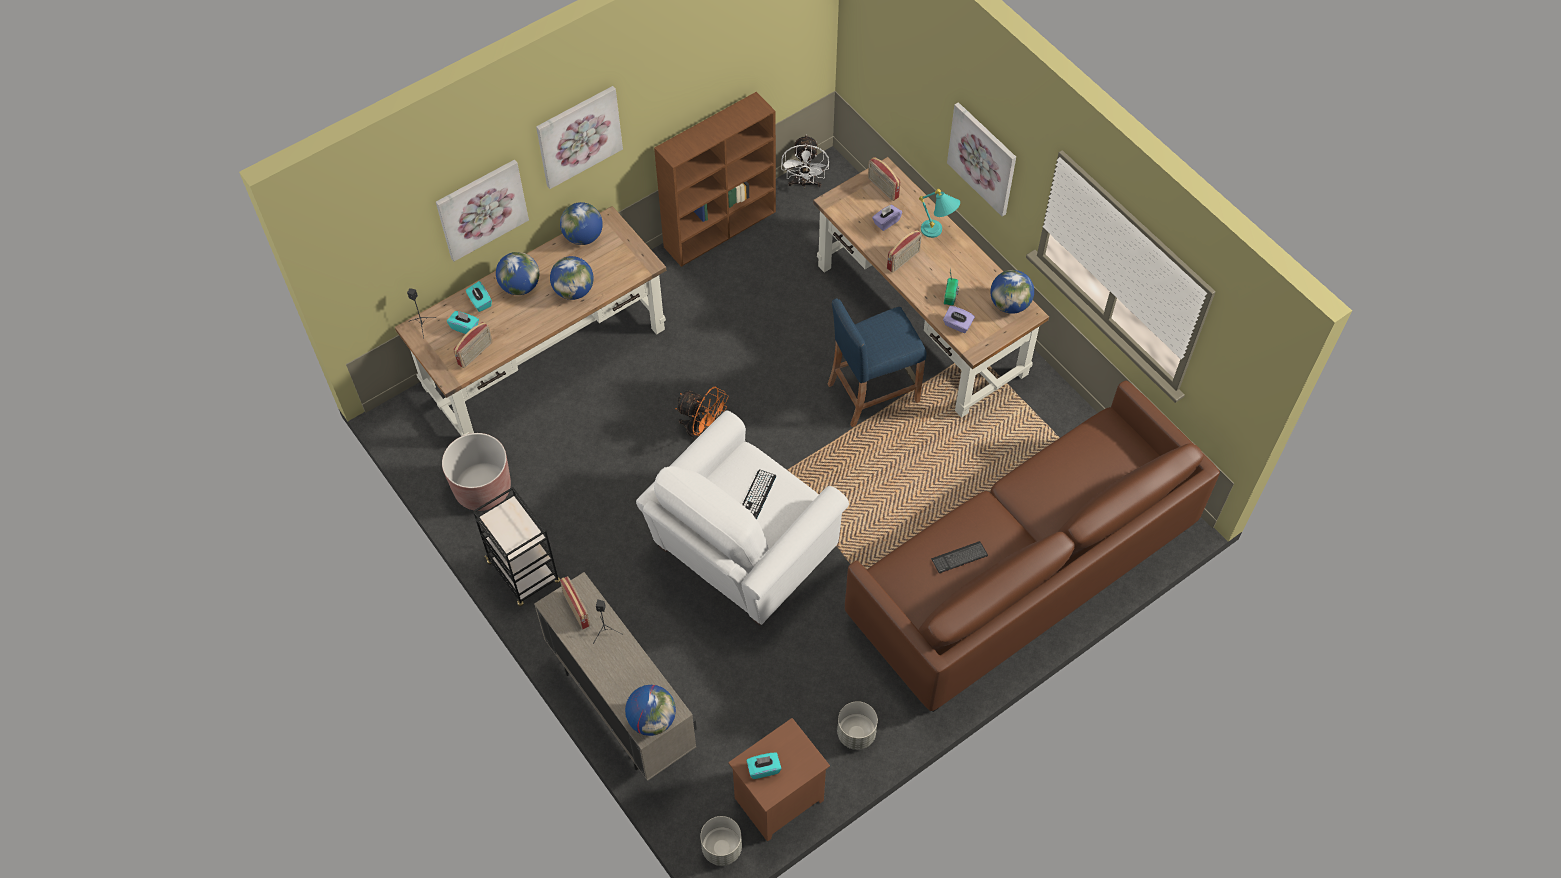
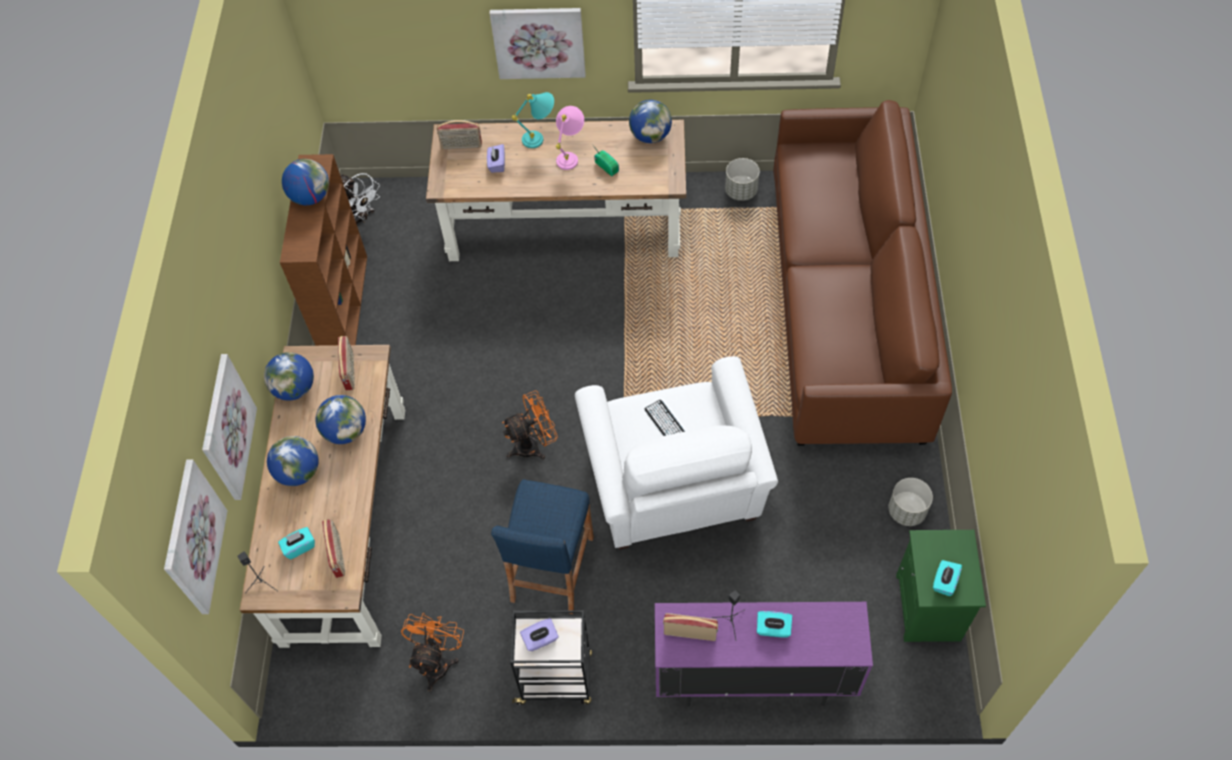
camera: 50 degrees left, 0 degrees up
(480, 302) = (283, 517): turquoise tissue box -> turquoise tissue box (773, 629)
(482, 489) = (437, 661): brown planter -> orange fan
(578, 135) = (239, 292): picture -> picture (192, 538)
(621, 707) = (753, 679): beige cabinet -> purple cabinet
(652, 719) = (849, 637): globe -> globe (310, 196)
(721, 847) = (943, 681): grey planter -> grey planter (741, 191)
(779, 801) = (929, 608): brown nightstand -> green nightstand
(873, 392) = (603, 300): blue stool -> blue stool (551, 568)
(903, 260) = (545, 176): radio -> radio (350, 371)
(939, 264) = (570, 155): none -> pink table lamp
(957, 325) = (639, 180): purple tissue box -> purple tissue box (540, 639)
(959, 558) = (841, 321): keyboard -> none

